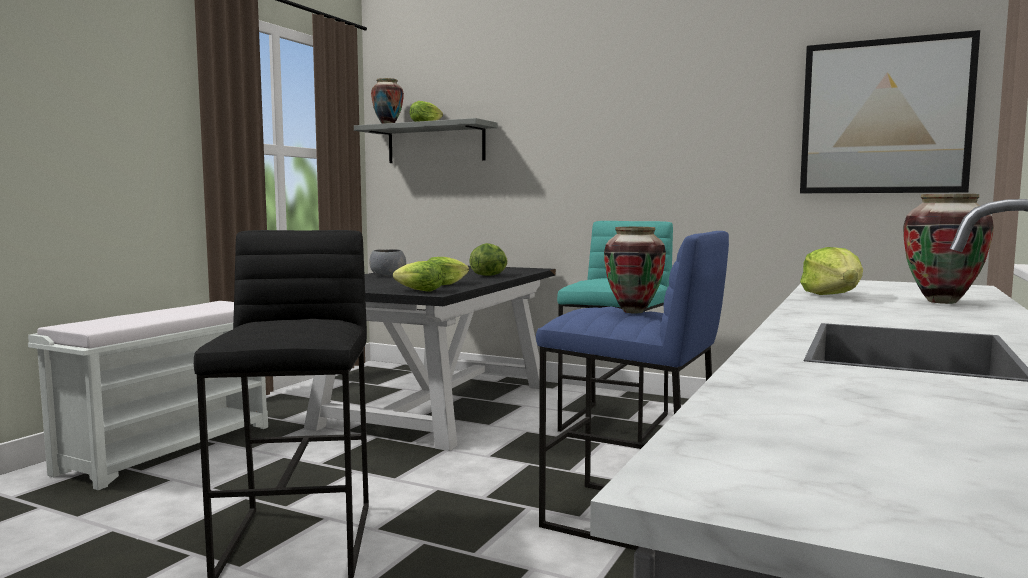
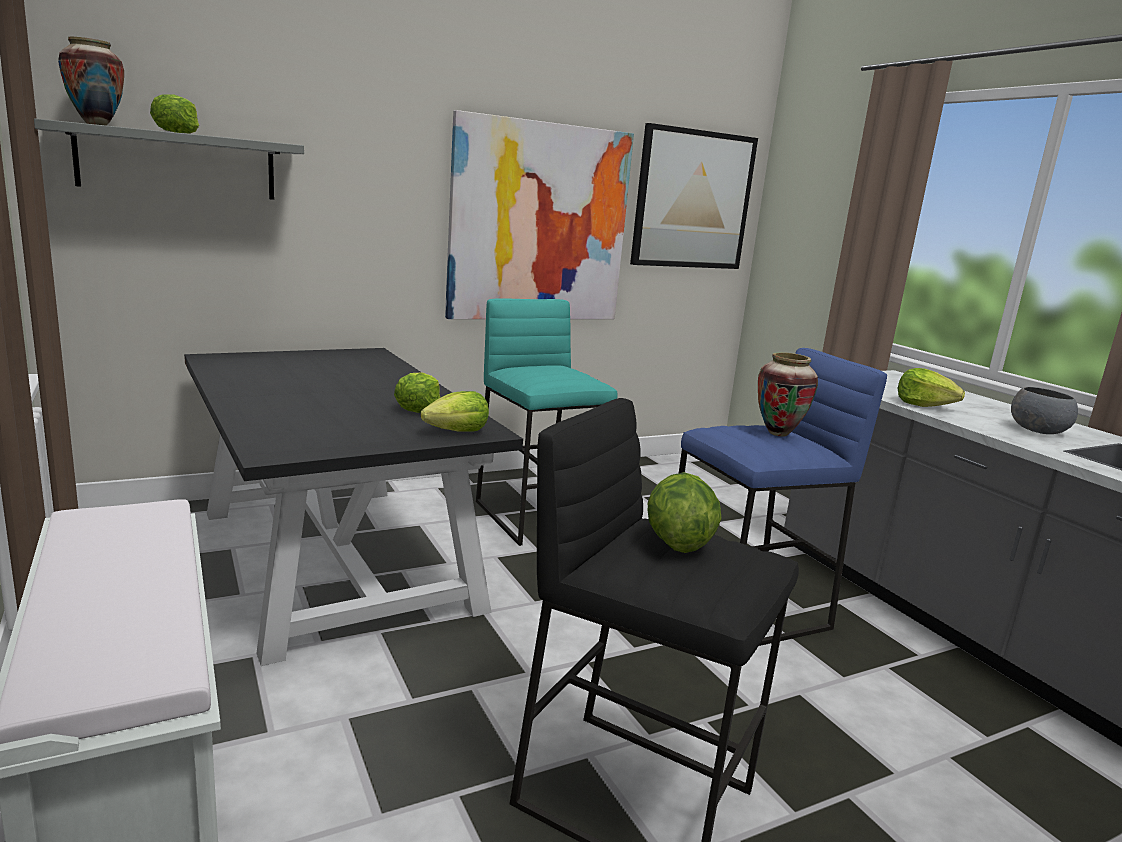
camera: 55 degrees left, 10 degrees up
(387, 276) = (273, 401): grey bowl -> grey bowl (1039, 431)
(489, 275) = (383, 376): lettuce -> lettuce (676, 542)
(690, 159) = (539, 223): none -> picture
(942, 302) = (972, 403): vase -> none

